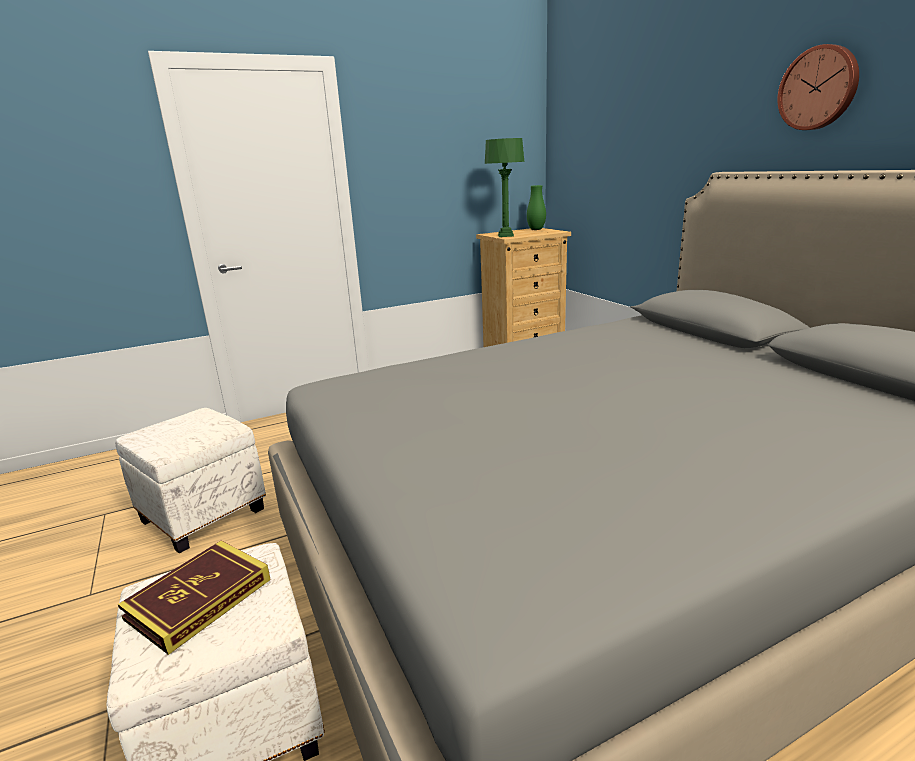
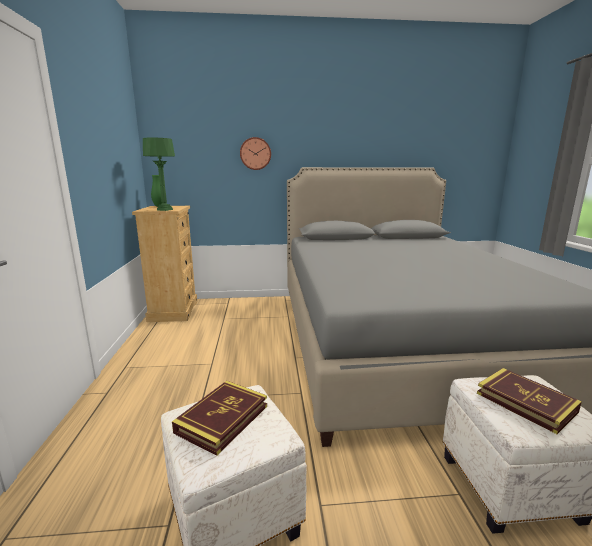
camera: 70 degrees left, 5 degrees down
(187, 425) = (222, 419): none -> book
(819, 88) = (339, 135): wall clock -> wall clock (255, 153)

